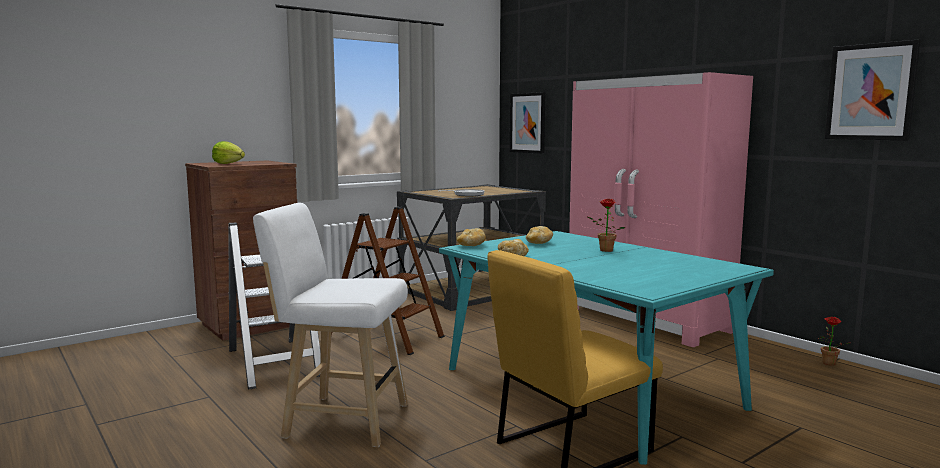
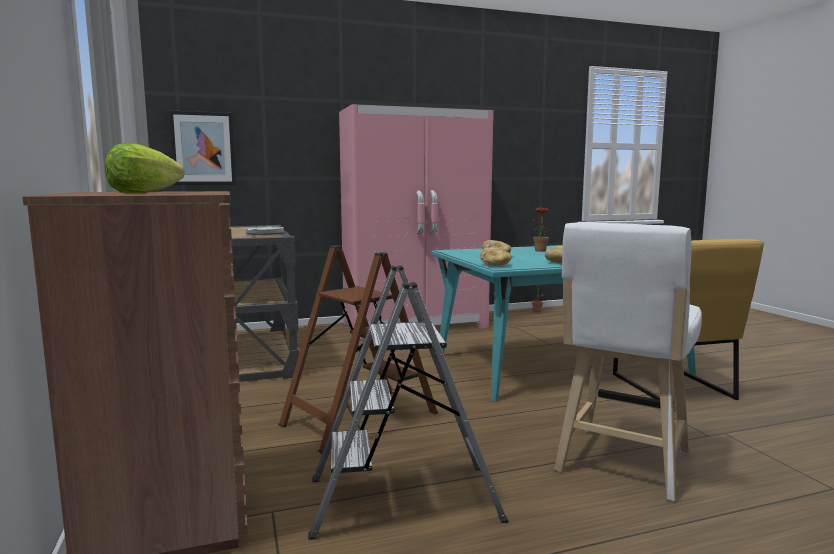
camera: 70 degrees left, 0 degrees up
(870, 92) = (538, 134): picture -> none

